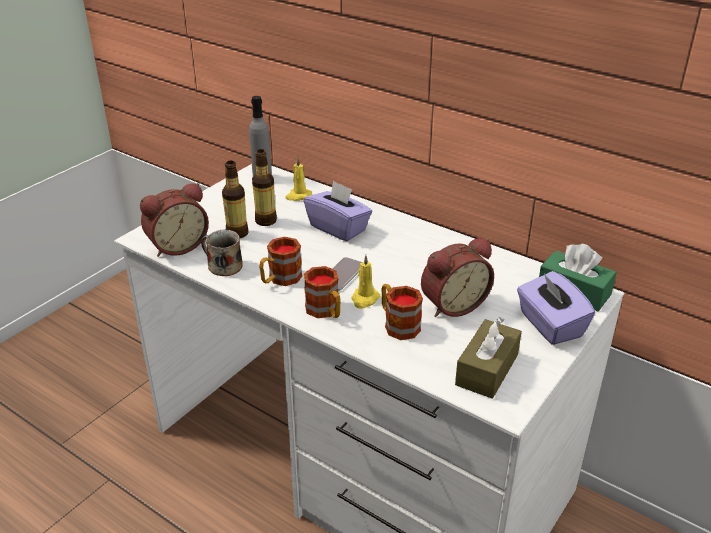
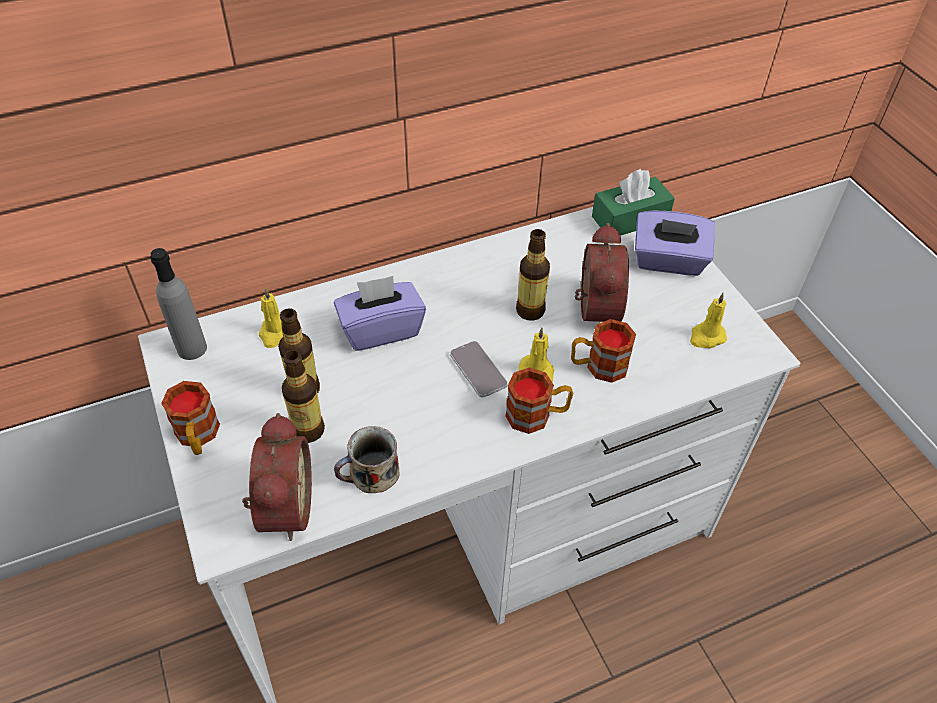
camera: 60 degrees left, 15 degrees up
(280, 279) = (445, 429): mug -> mug (198, 437)
(419, 277) = (530, 310): none -> bottle
(487, 369) = (706, 337): brown tissue box -> yellow candle

